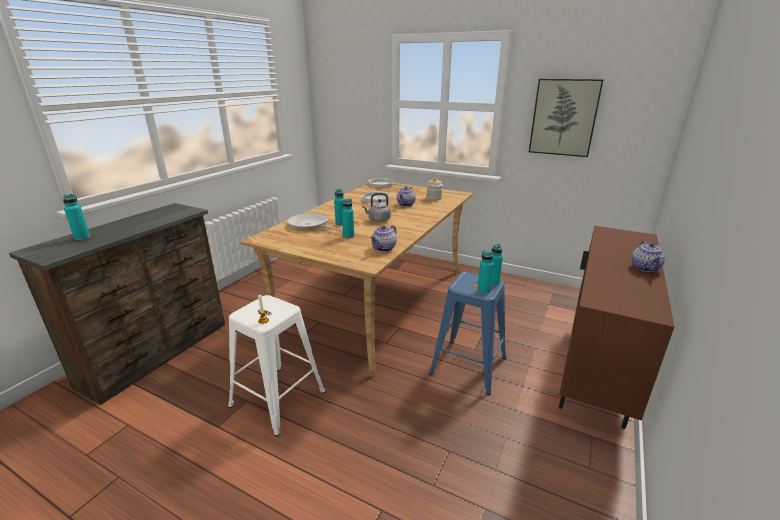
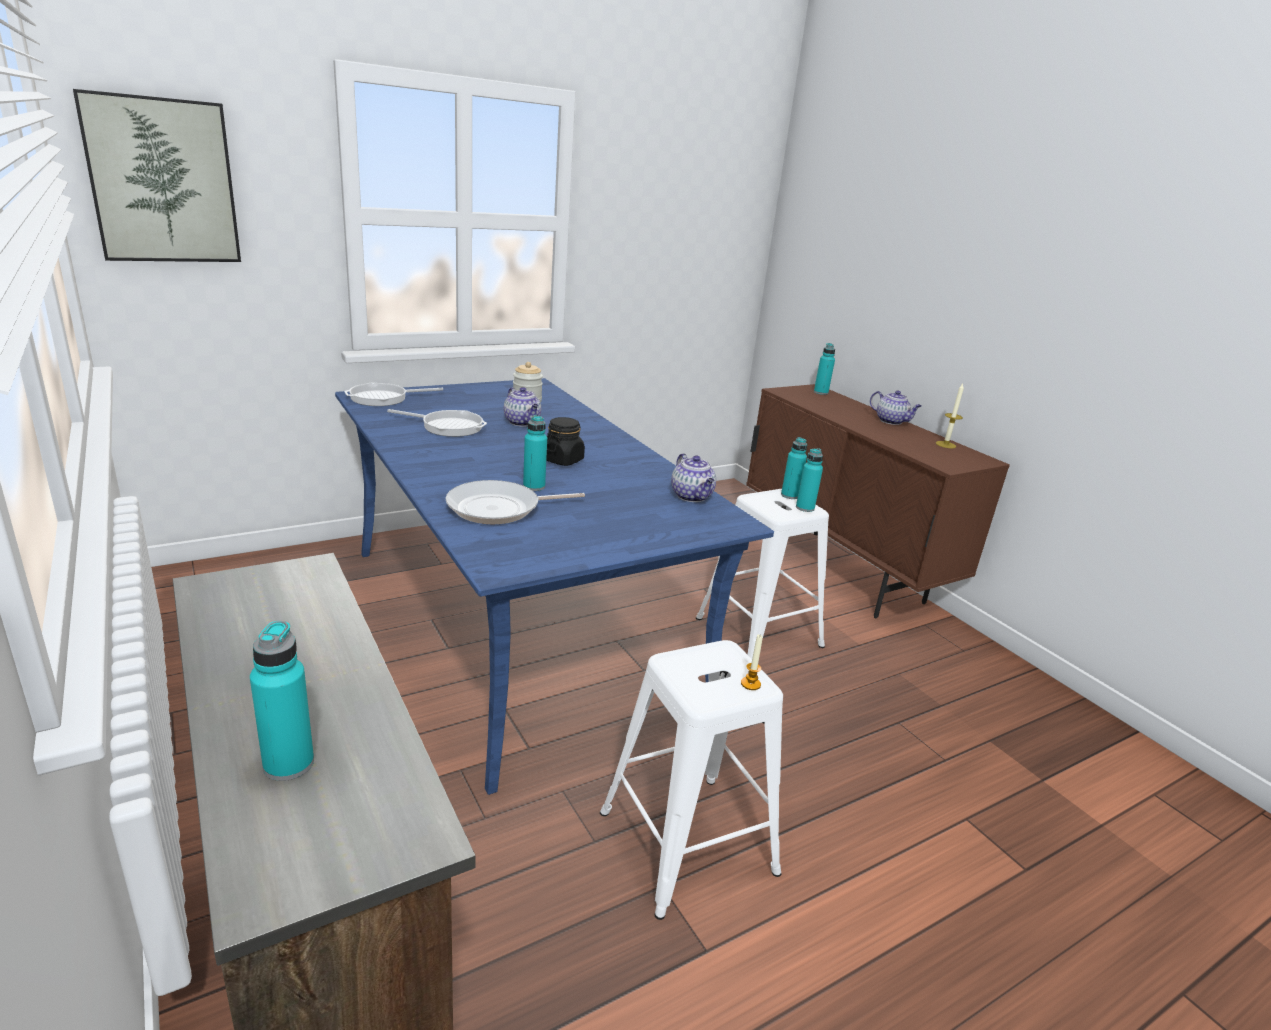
camera: 60 degrees left, 0 degrees up
(348, 236) = (604, 500): turquoise bottle -> turquoise bottle (820, 392)
(377, 301) = (518, 626): beige dining table -> blue dining table
(378, 220) = (562, 460): grey kettle -> black jar
(469, 366) = (760, 632): blue stool -> white stool
(564, 117) = (653, 238): picture -> picture (163, 181)
(647, 294) = (945, 444): none -> candle

